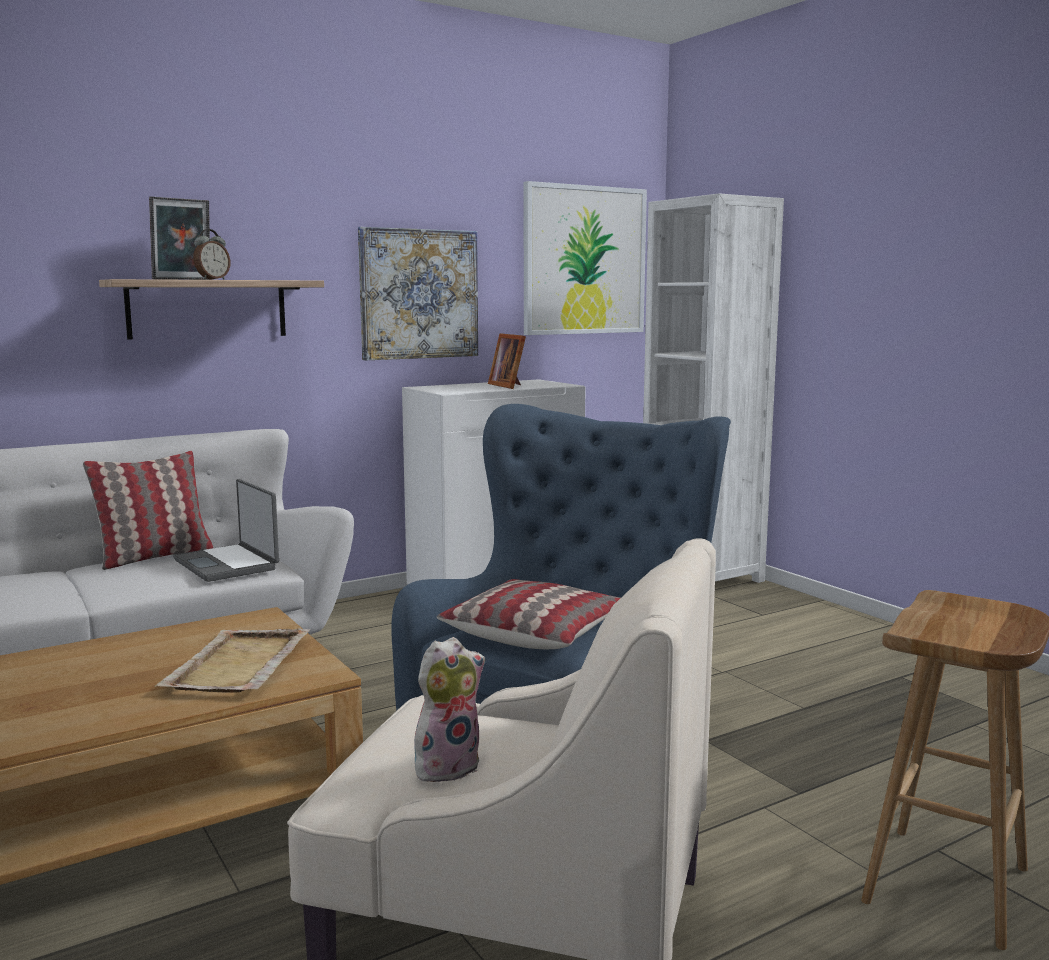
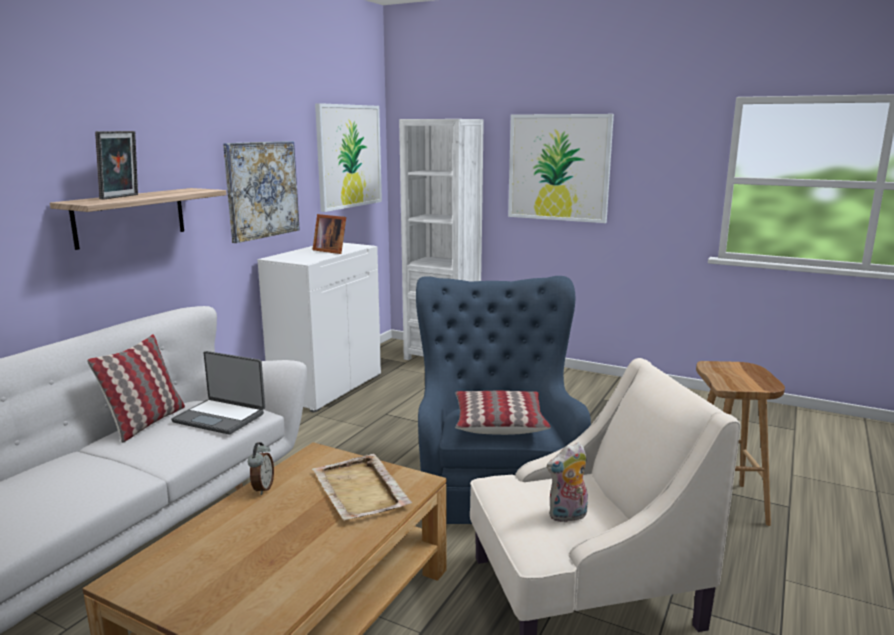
camera: 30 degrees left, 5 degrees up
(212, 279) = (149, 196): alarm clock -> alarm clock (262, 488)
(447, 766) = (567, 516): plush toy -> plush toy turned 135 degrees counterclockwise
(890, 270) = (559, 167): none -> picture

